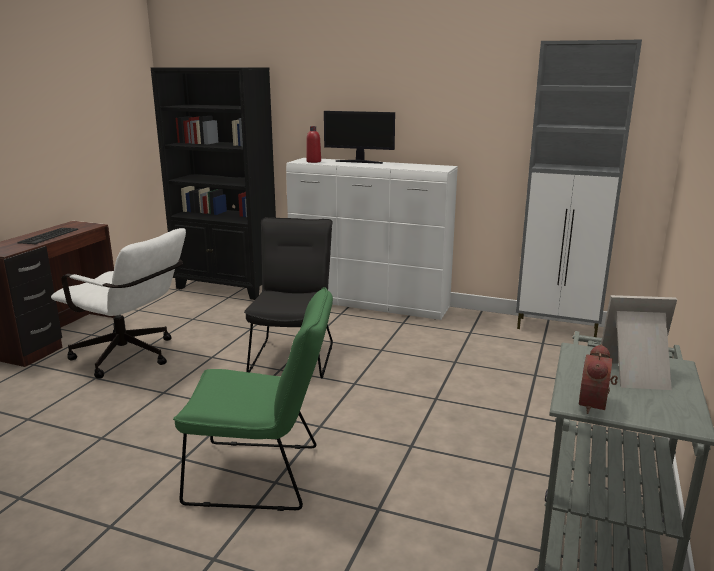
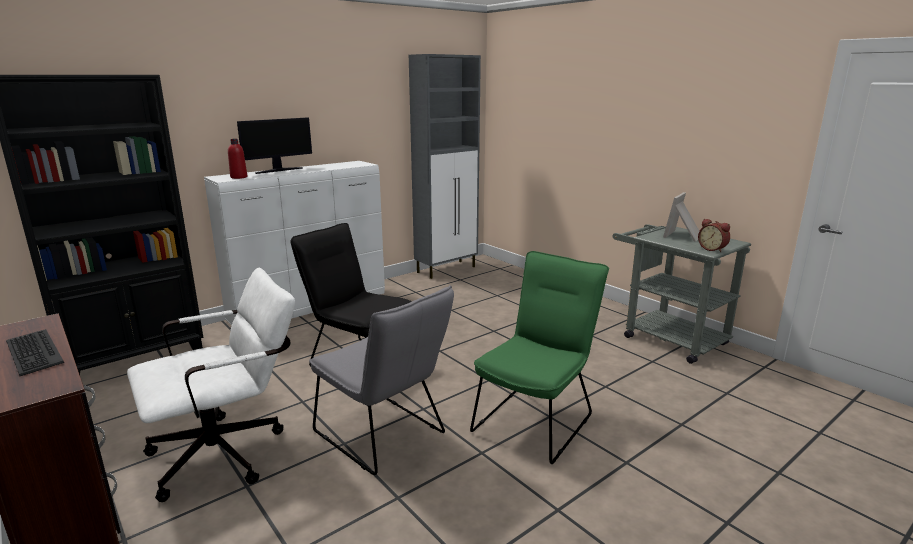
camera: 60 degrees left, 0 degrees up
(182, 405) = (384, 436): none -> grey chair

